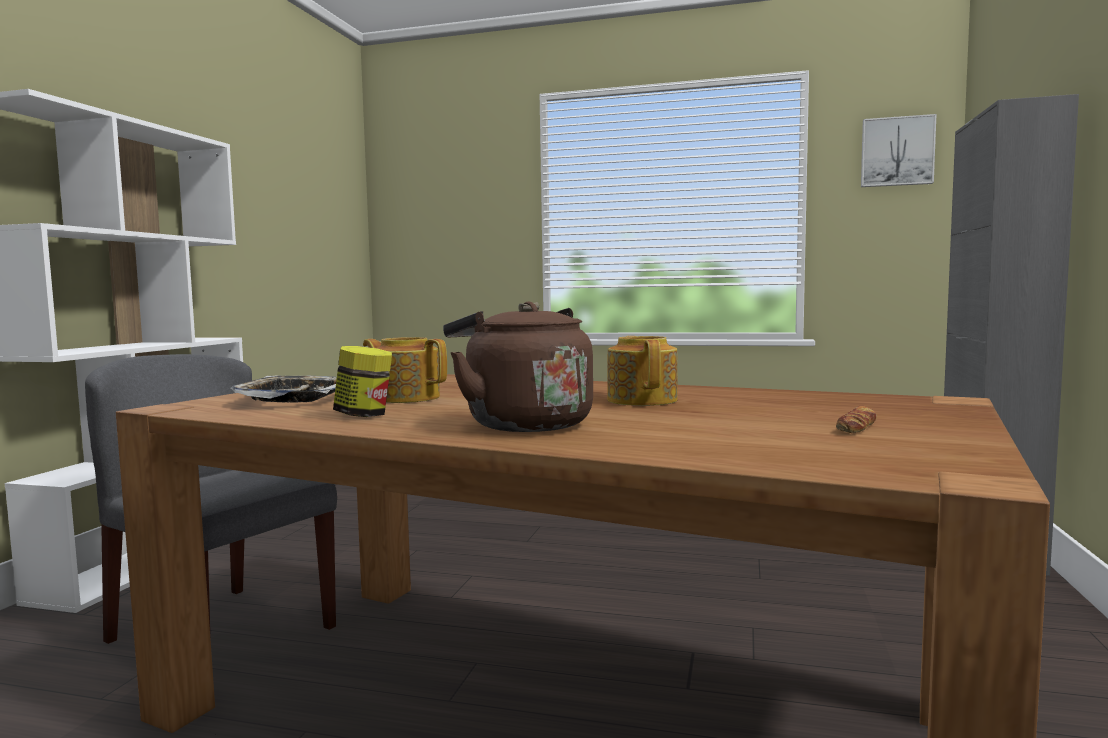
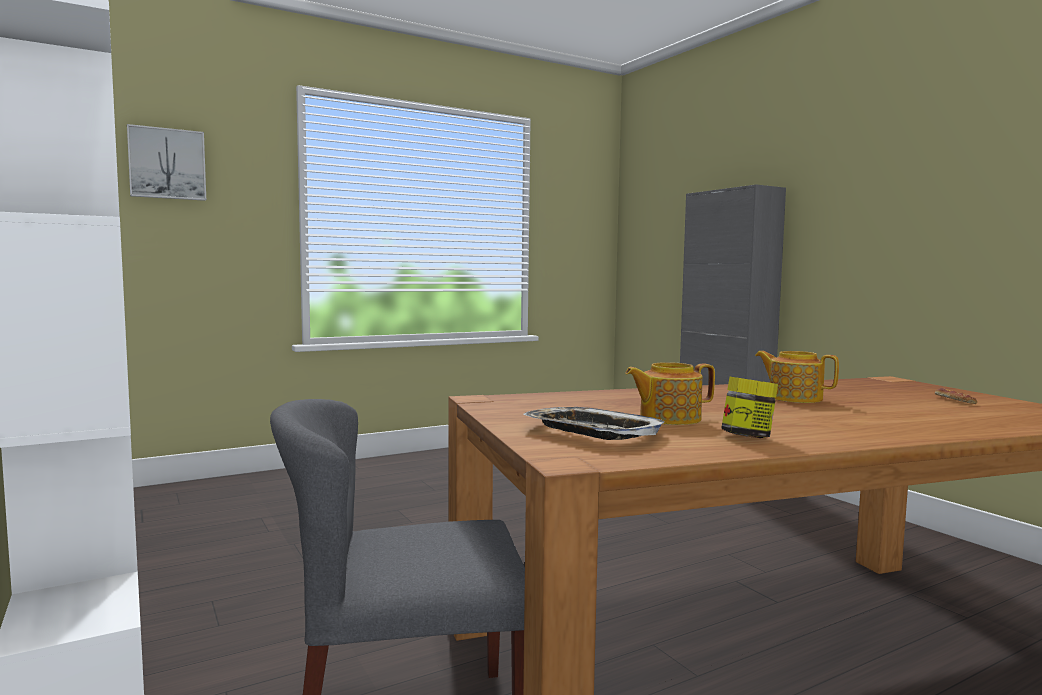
camera: 45 degrees left, 0 degrees up
(522, 424) = (855, 424): brown kettle -> none
(897, 152) = (583, 192): picture -> picture (167, 164)

